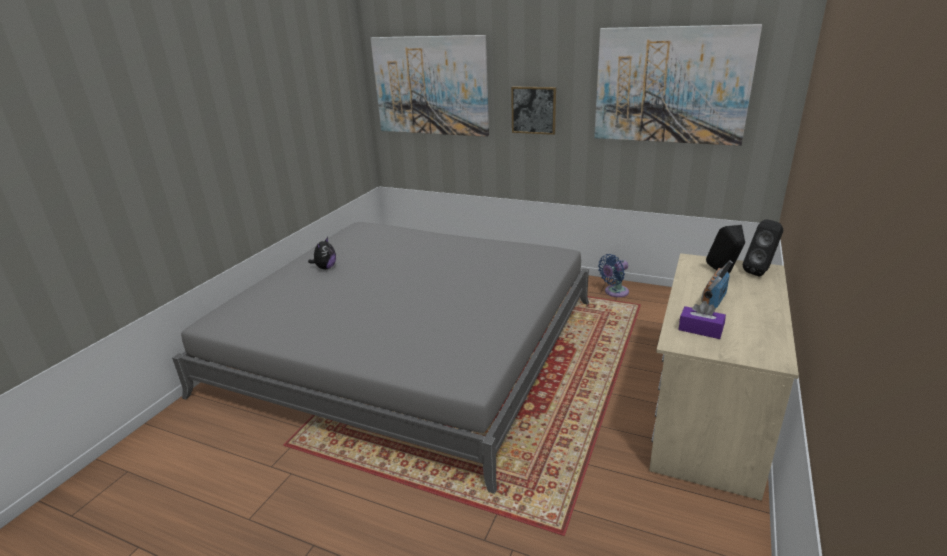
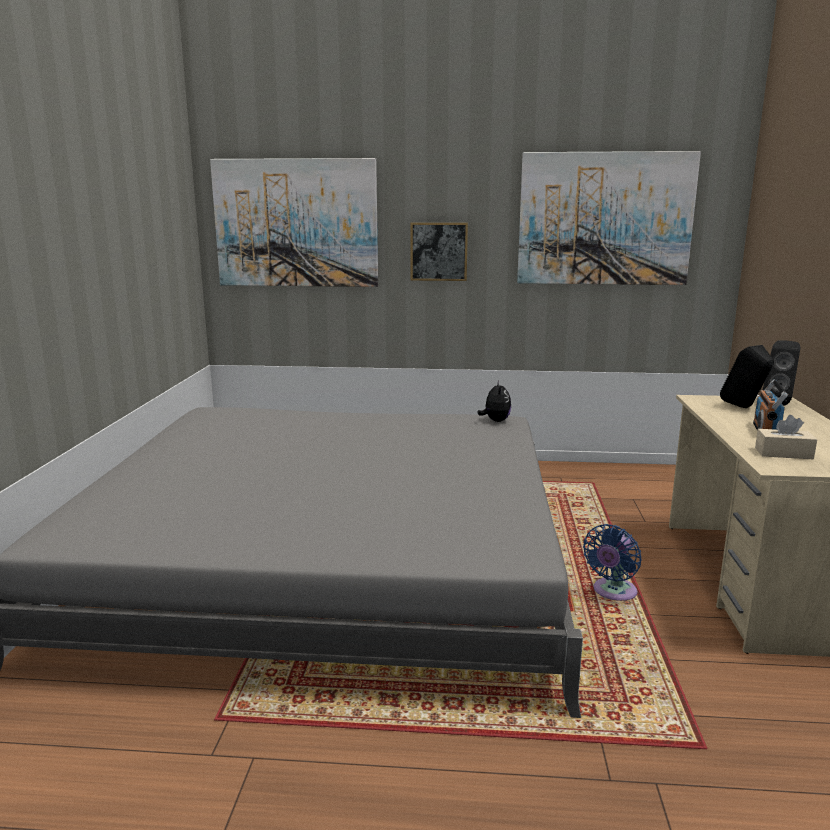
camera: 20 degrees left, 10 degrees down
(325, 268) = (194, 458): plush toy -> plush toy (495, 421)
(614, 292) = (554, 474): blue fan -> blue fan (612, 593)
(700, 329) = (783, 453): purple tissue box -> beige tissue box

